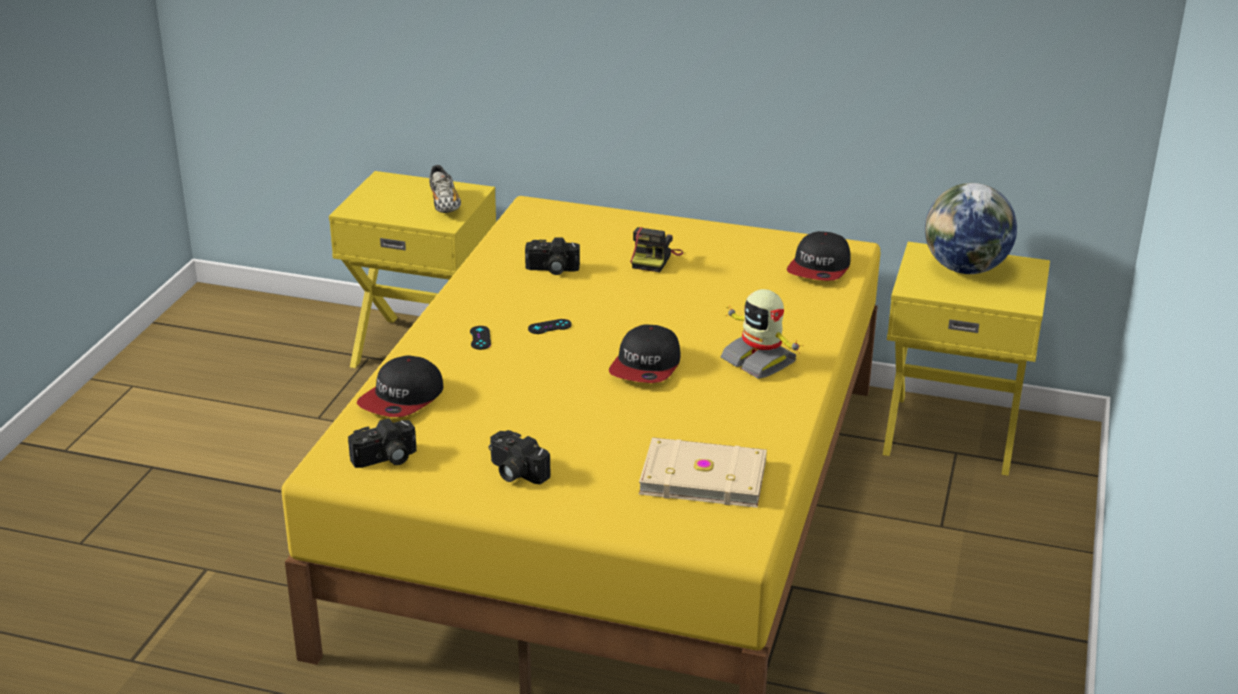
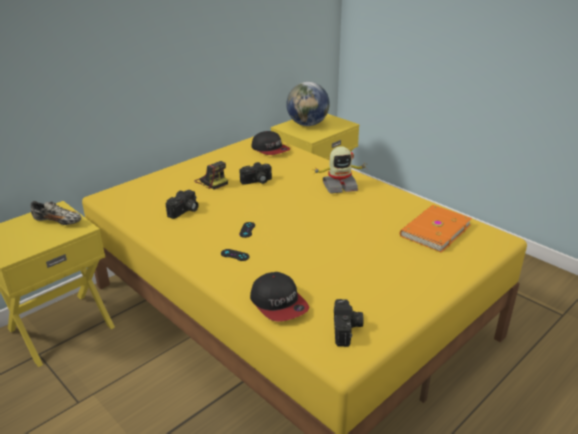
camera: 60 degrees left, 0 degrees up
(515, 472) = (395, 285): camera -> camera (257, 181)
(646, 366) = (317, 215): cap -> none
(702, 476) = (434, 230): beige book -> orange book

